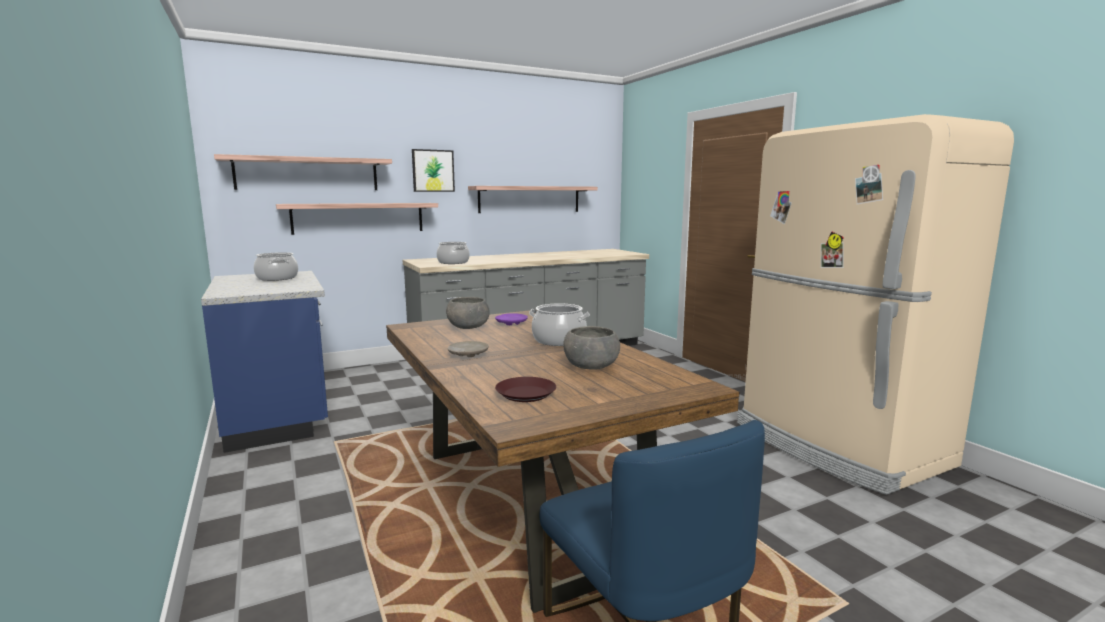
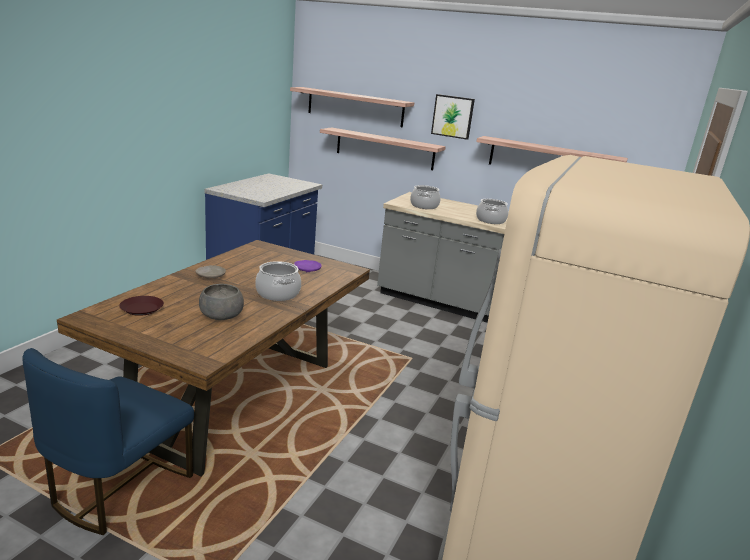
camera: 50 degrees right, 10 degrees up
(277, 278) = (282, 185): cooking pot -> cooking pot (491, 220)
(468, 327) = (280, 260): grey bowl -> none

